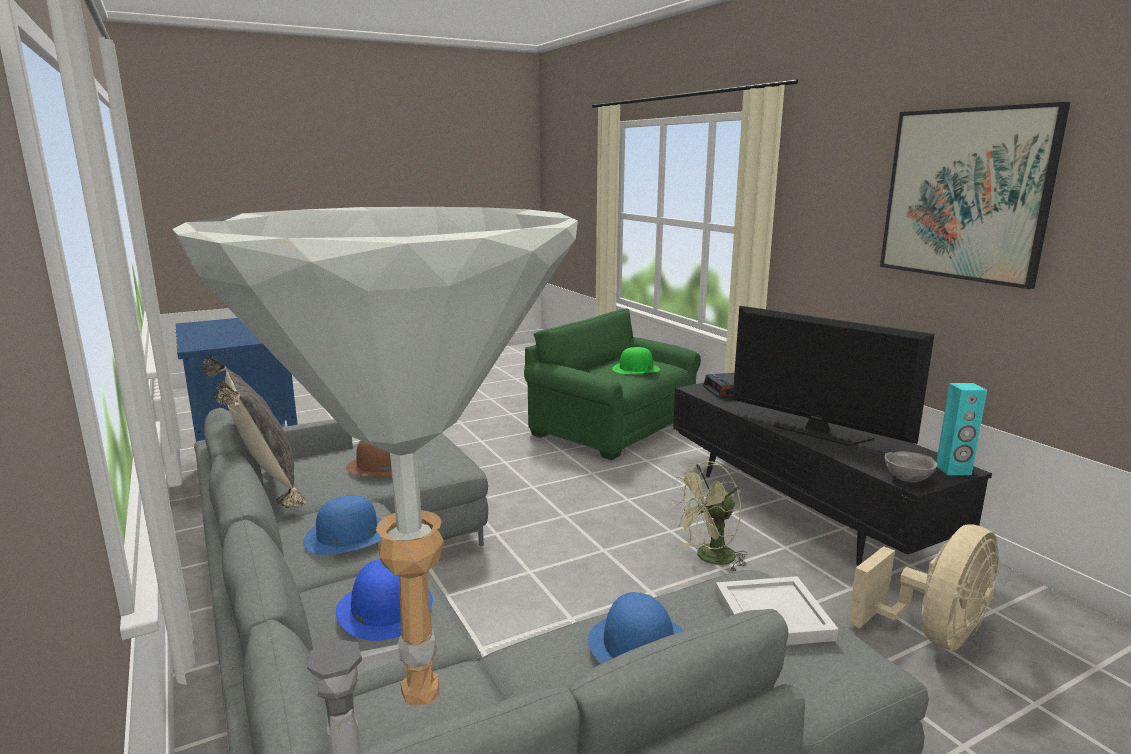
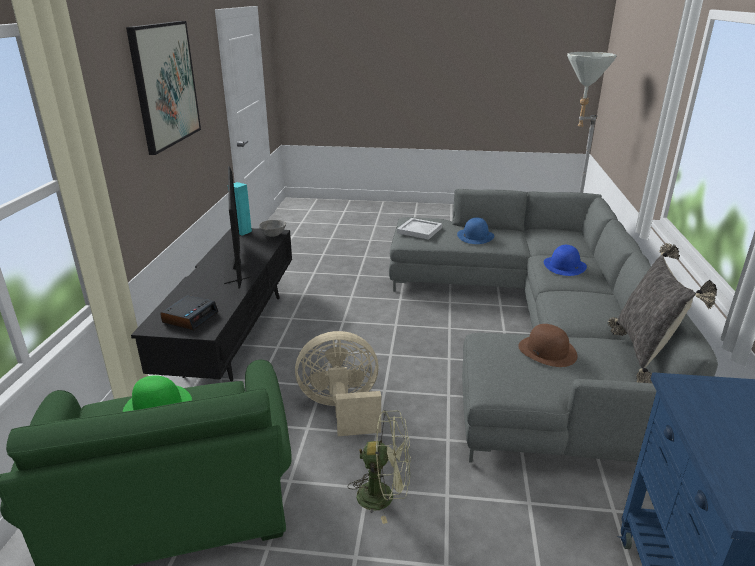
camera: 145 degrees left, 10 degrees up
(347, 535) = (579, 301): blue hat -> none
(709, 558) = (340, 327): green fan -> green fan (384, 496)
(932, 634) = (310, 273): beige fan -> beige fan (342, 409)

